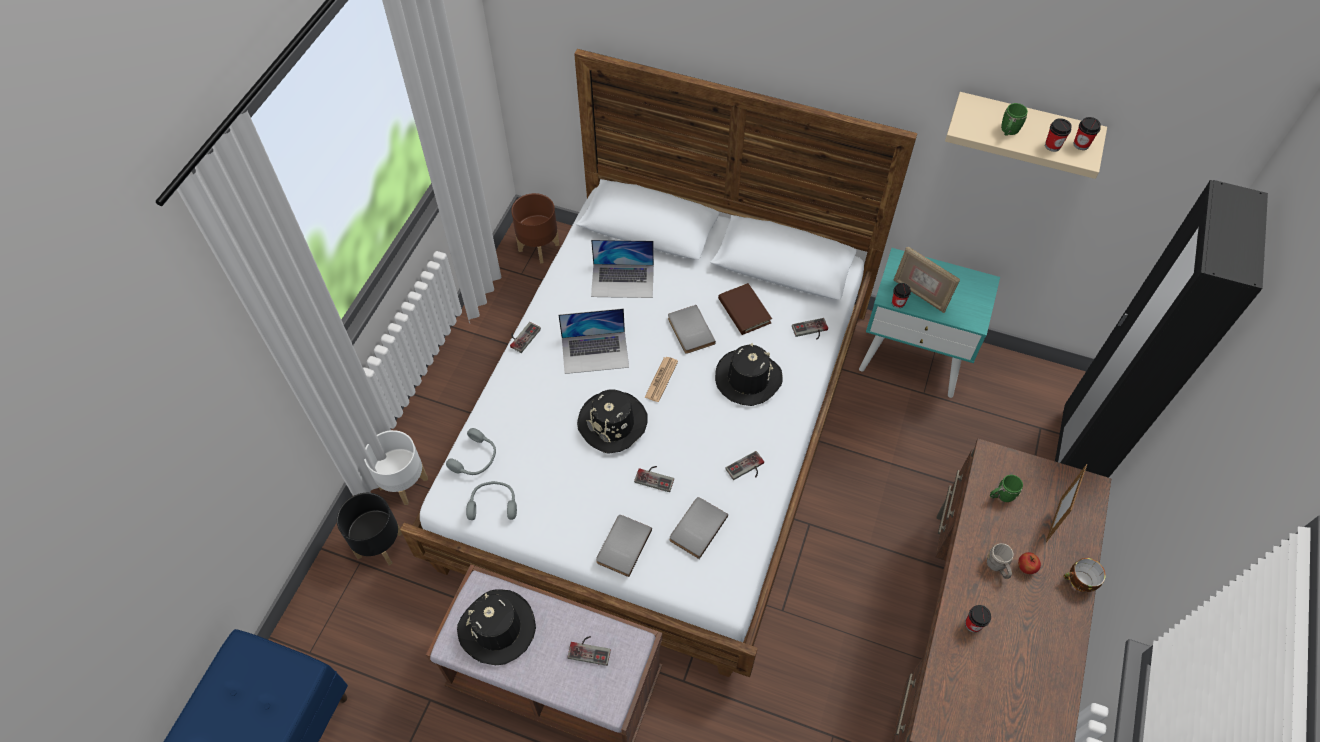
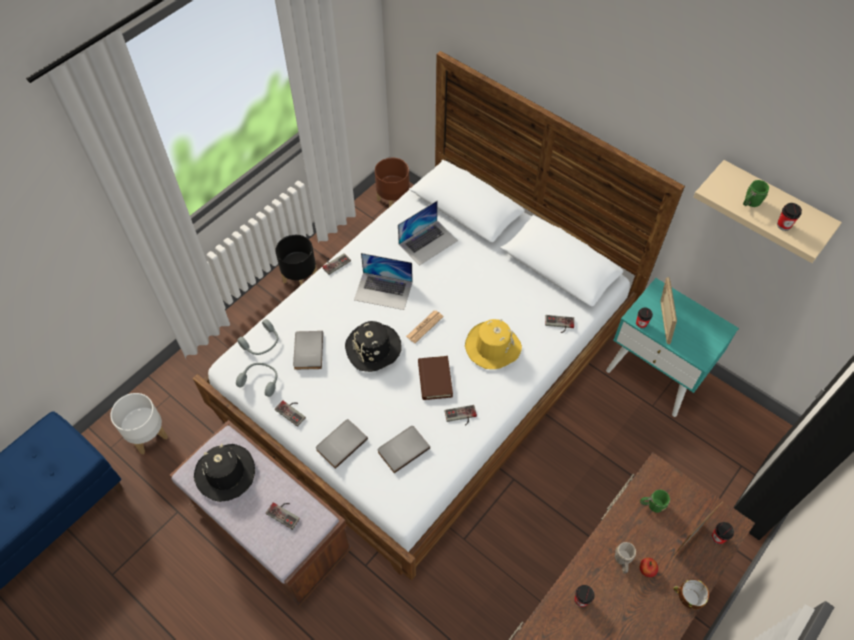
camera: 20 degrees right, 0 degrees up
(379, 544) = (189, 386): black planter -> black planter (300, 278)
(403, 484) = (223, 348): white planter -> white planter (147, 436)
(623, 280) = (428, 242): laptop -> laptop turned 60 degrees counterclockwise
(655, 477) = (388, 400): game controller -> game controller (292, 411)
(689, 331) = (462, 296): grey book -> grey book (307, 351)
(744, 311) = (512, 293): brown book -> brown book (435, 379)
(747, 378) = (492, 346): black hat -> yellow hat
(920, 294) = (663, 322): picture frame -> picture frame turned 150 degrees counterclockwise
(1081, 144) = (810, 231): cup -> cup (718, 537)

